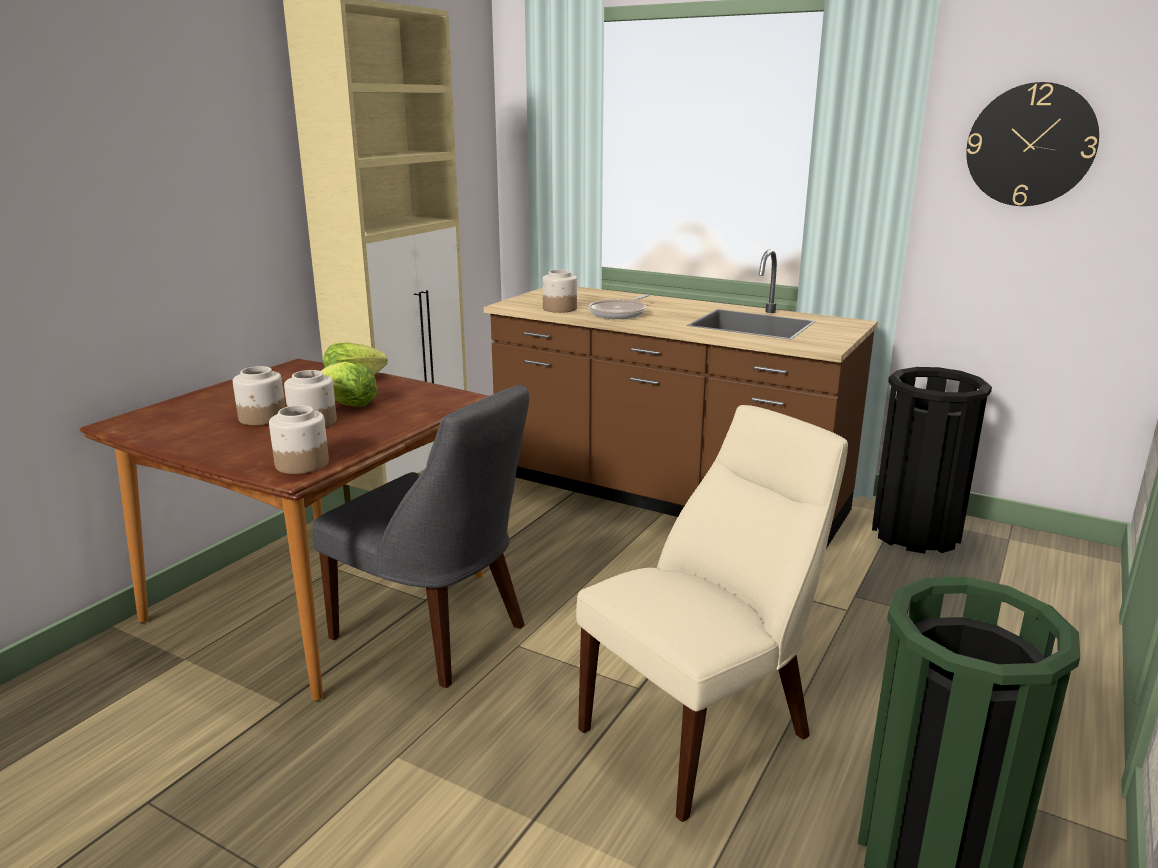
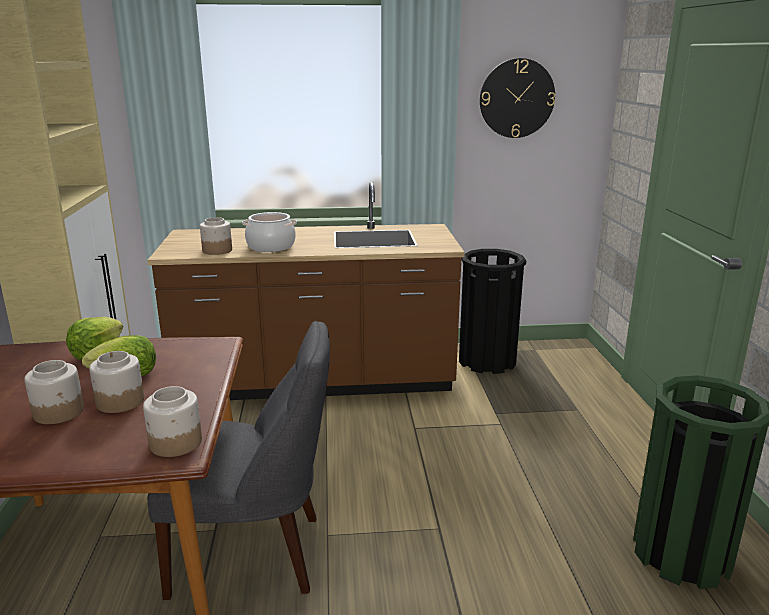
camera: 35 degrees left, 0 degrees up
(620, 313) = (271, 246): frying pan -> cooking pot
(703, 729) = (503, 537): beige chair -> none

